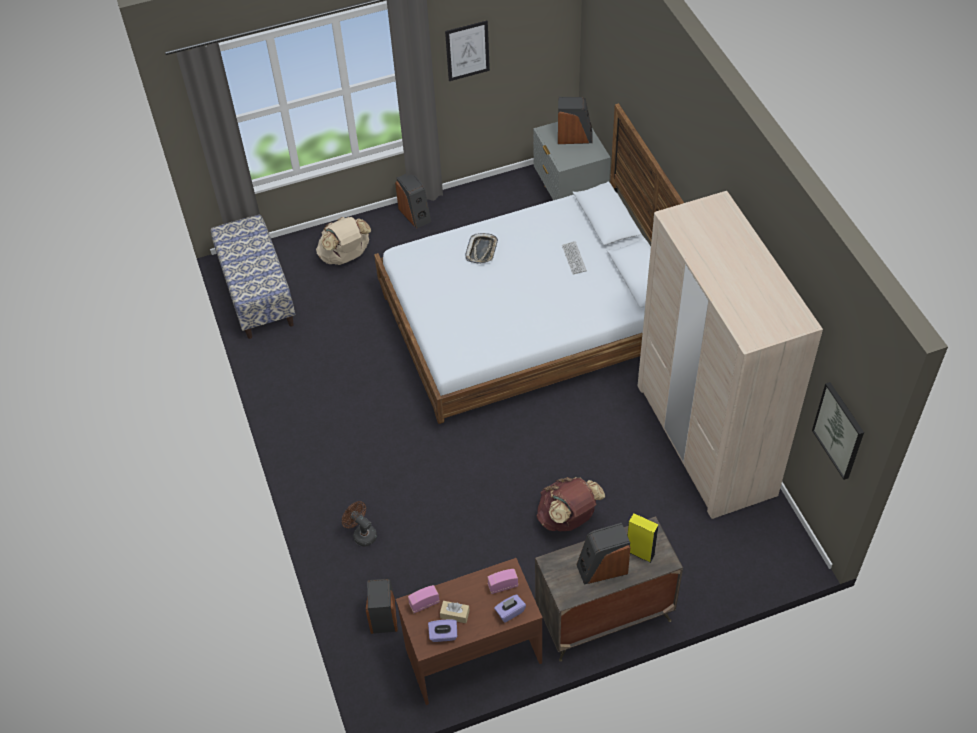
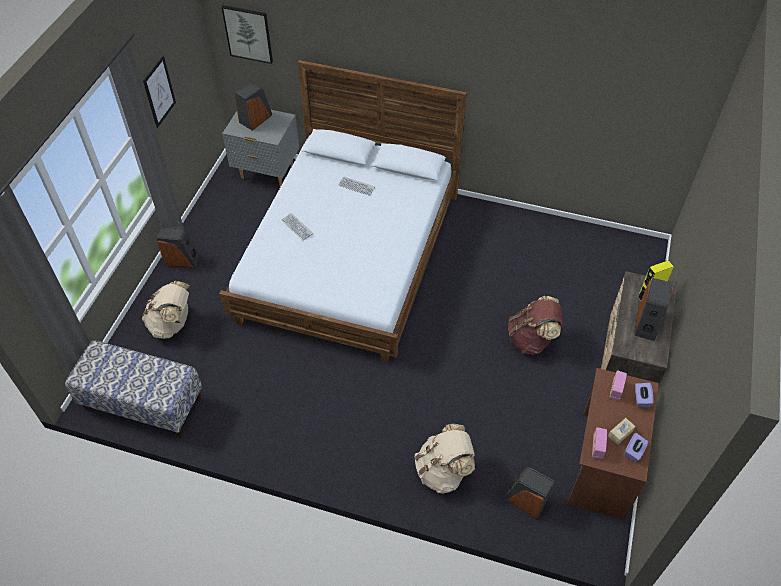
camera: 55 degrees left, 0 degrees up
(362, 534) = (443, 471): brown fan -> beige backpack
(482, 250) = (297, 227): tray -> keyboard
(705, 439) = (529, 233): beige wardrobe -> none
(839, 430) = (673, 131): picture -> picture (248, 34)

